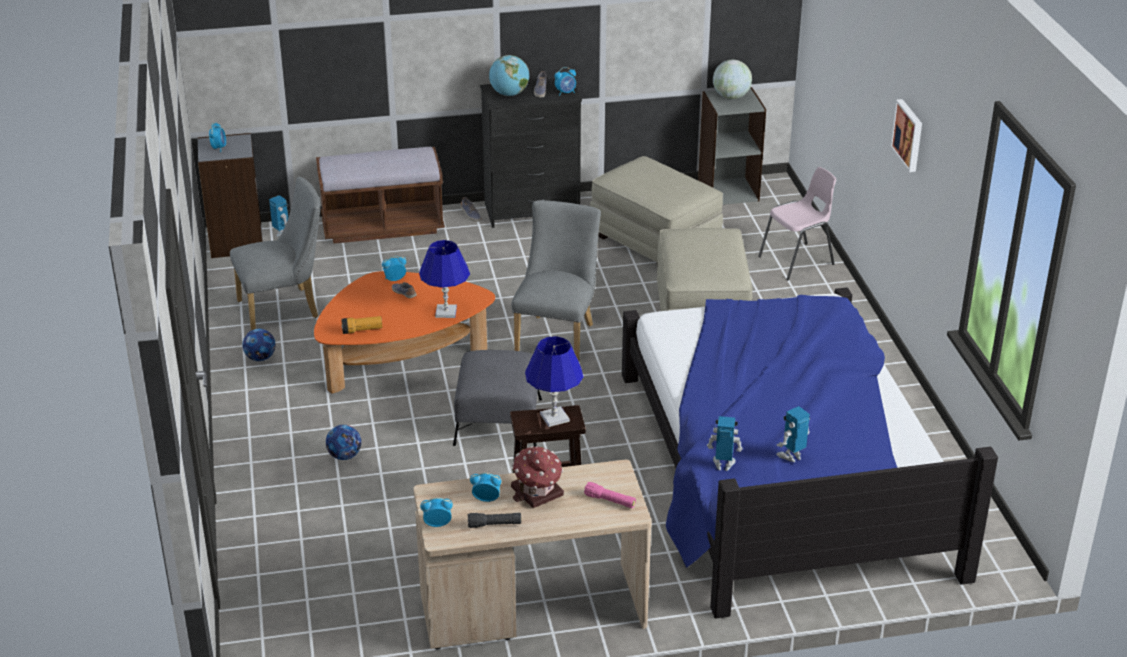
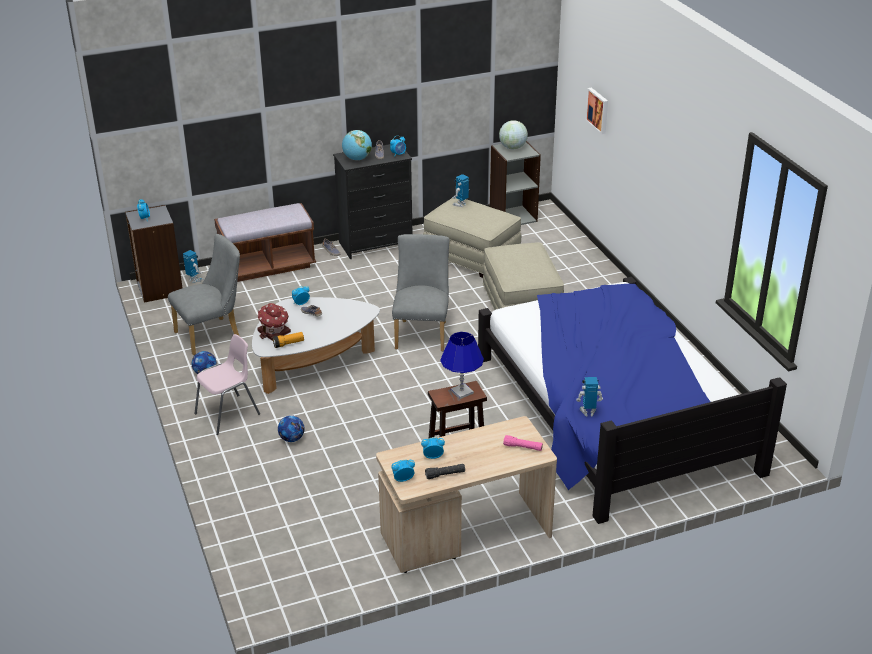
camera: 10 degrees left, 0 degrees up
(402, 360) = (313, 363): orange coffee table -> white coffee table
(446, 312) = (347, 324): blue table lamp -> none
(498, 421) = (398, 400): grey ottoman -> none
(537, 492) = (468, 447): toy house -> toy house (274, 332)
(791, 456) = (634, 400): toy robot -> toy robot (460, 204)
(797, 261) = (577, 262): pink chair -> pink chair (228, 414)
(909, 135) = (668, 163): picture -> picture (598, 110)

